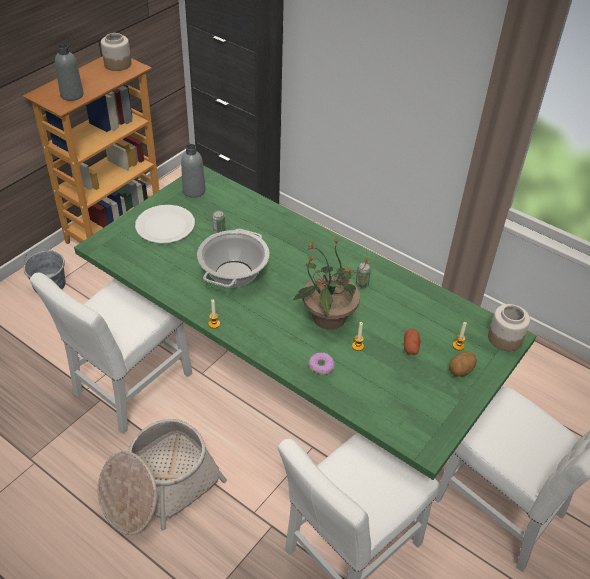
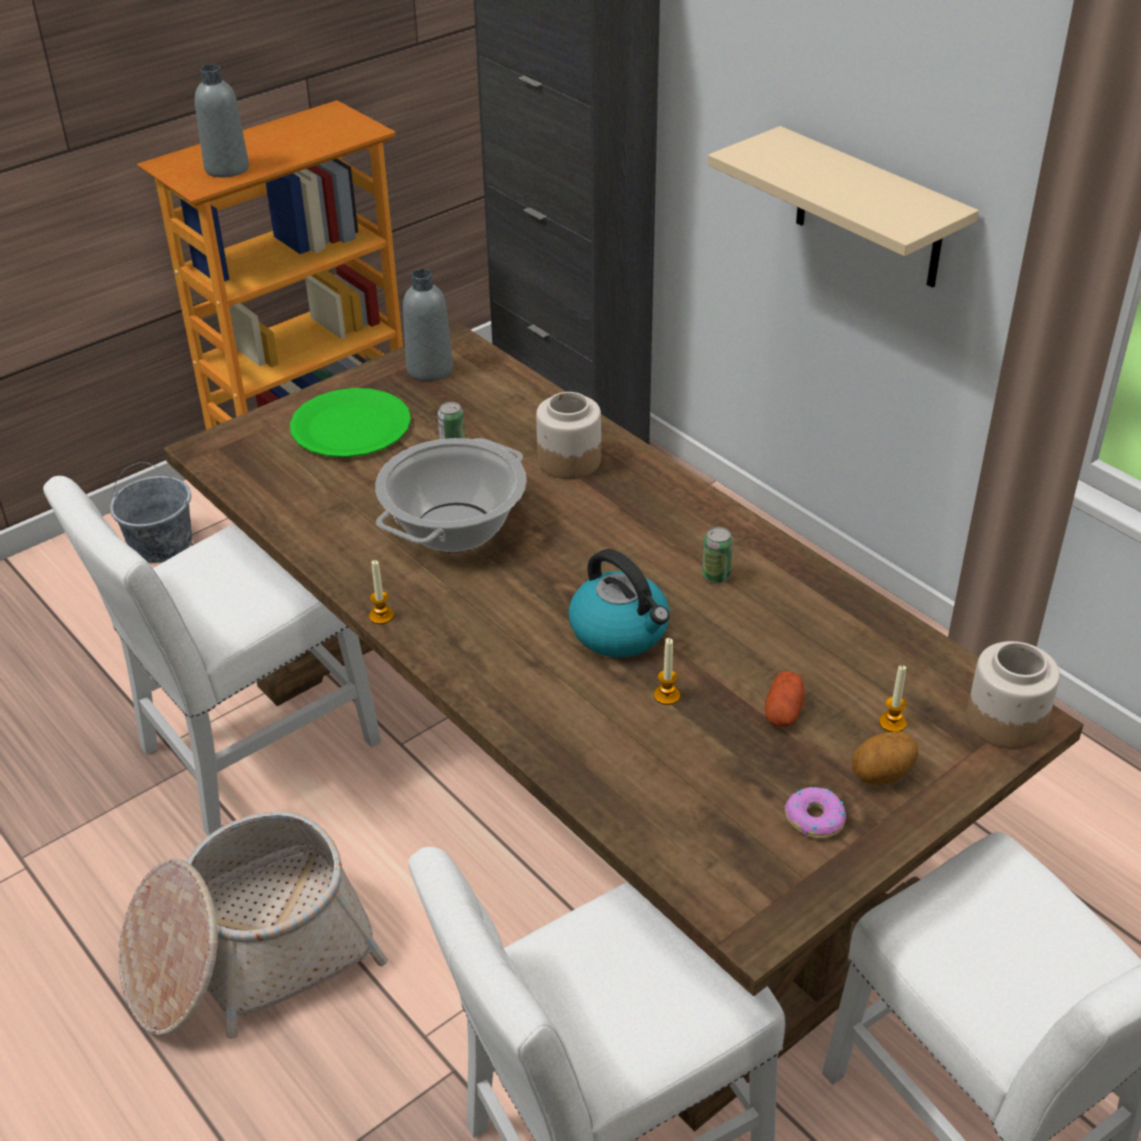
camera: 15 degrees right, 5 degrees down
(117, 64) = (333, 123): jar -> jar (568, 460)
(165, 226) = (351, 427): white plate -> green plate
(292, 385) = (577, 793): green dining table -> brown dining table
(321, 366) = (575, 725): donut -> donut (814, 819)
(327, 317) = (621, 632): potted plant -> kettle
(396, 98) = (869, 210): none -> beige shelf

